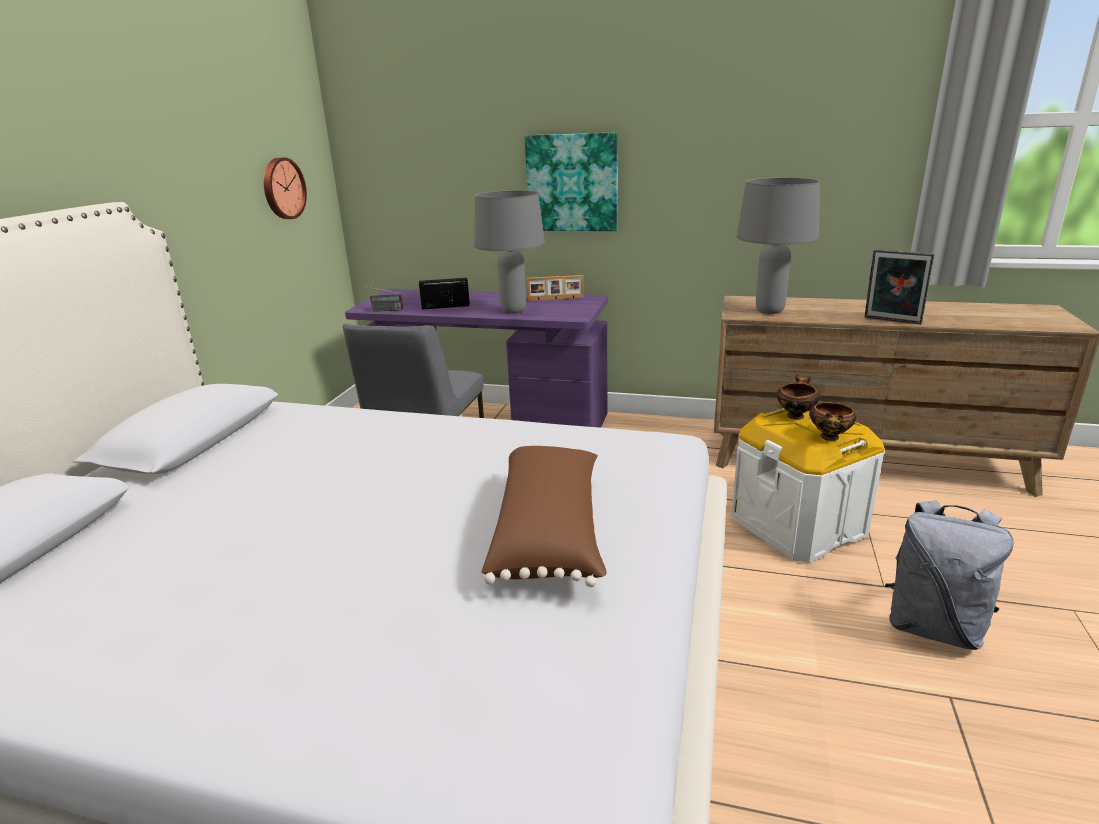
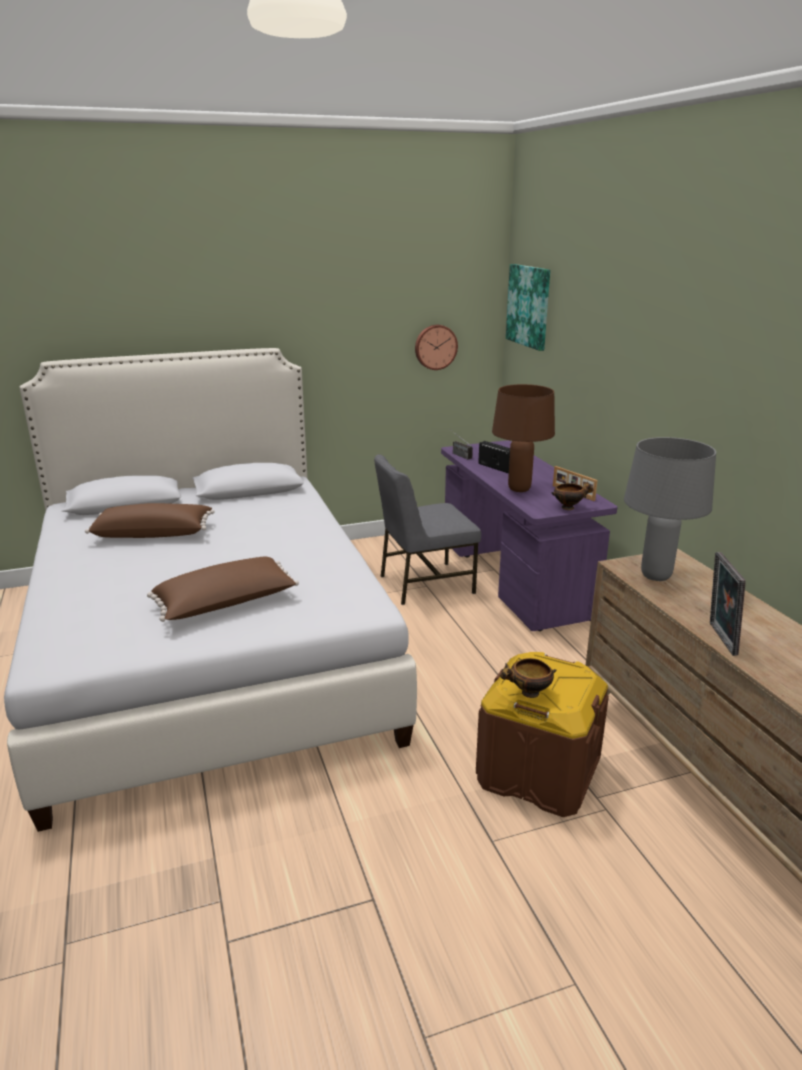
camera: 55 degrees right, 0 degrees up
(194, 549) = (154, 533): none -> brown pillow
(513, 311) = (518, 489): grey table lamp -> brown table lamp
(572, 183) = (617, 393): picture -> picture (529, 306)
(795, 415) = (556, 669): bowl -> bowl (569, 507)
(798, 525) = (538, 772): white storage box -> brown storage box
(933, 627) = (457, 880): grey backpack -> none

